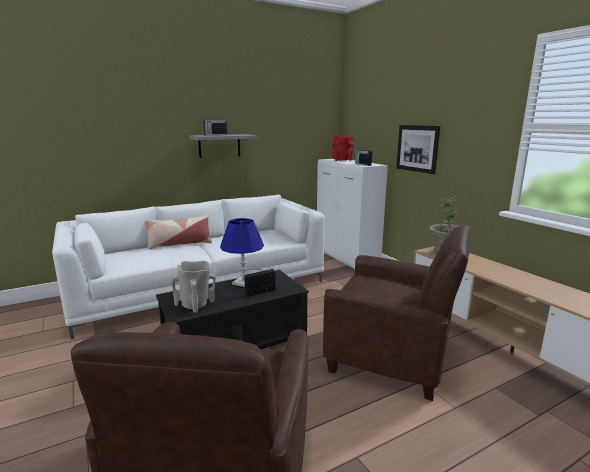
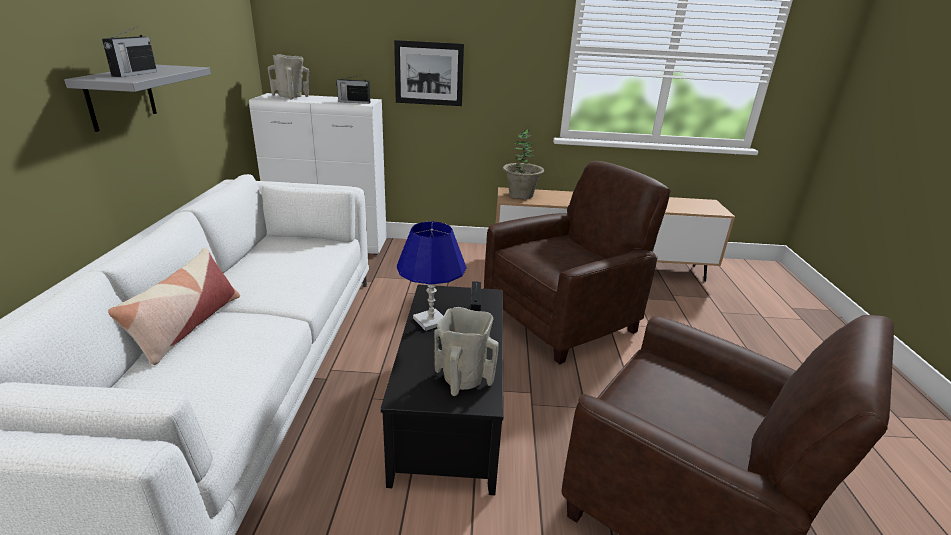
camera: 60 degrees left, 10 degrees up
(342, 160) = (292, 97): red vase -> beige vase

